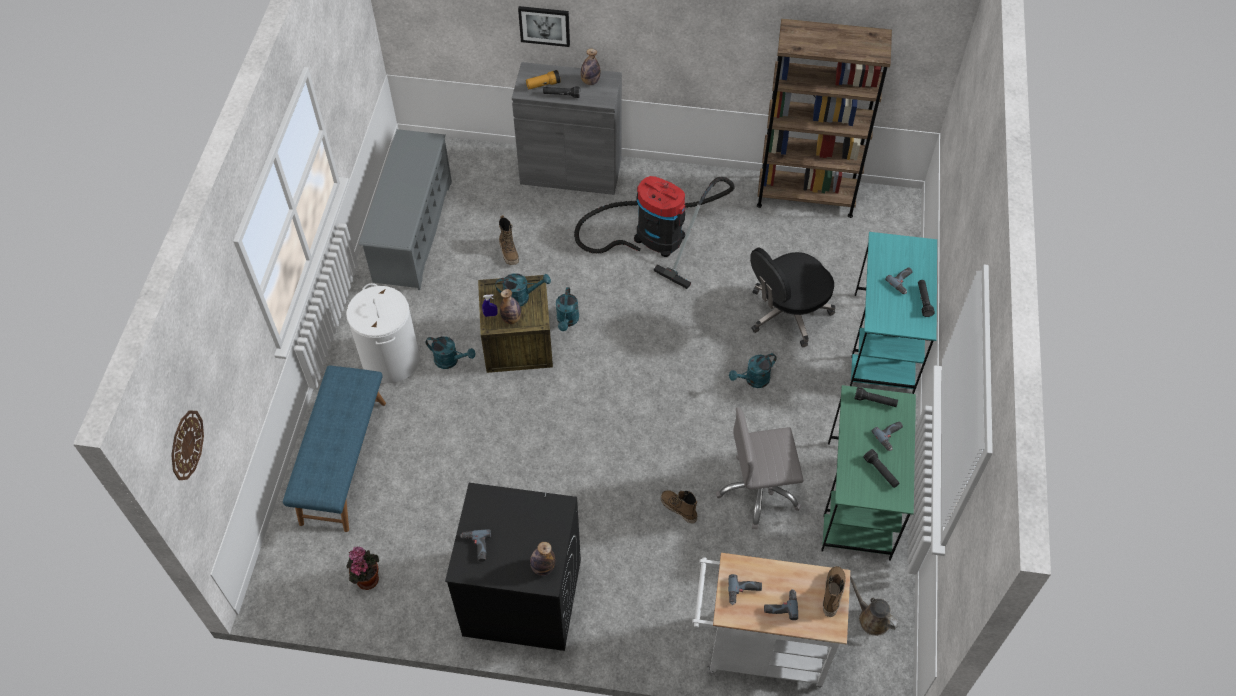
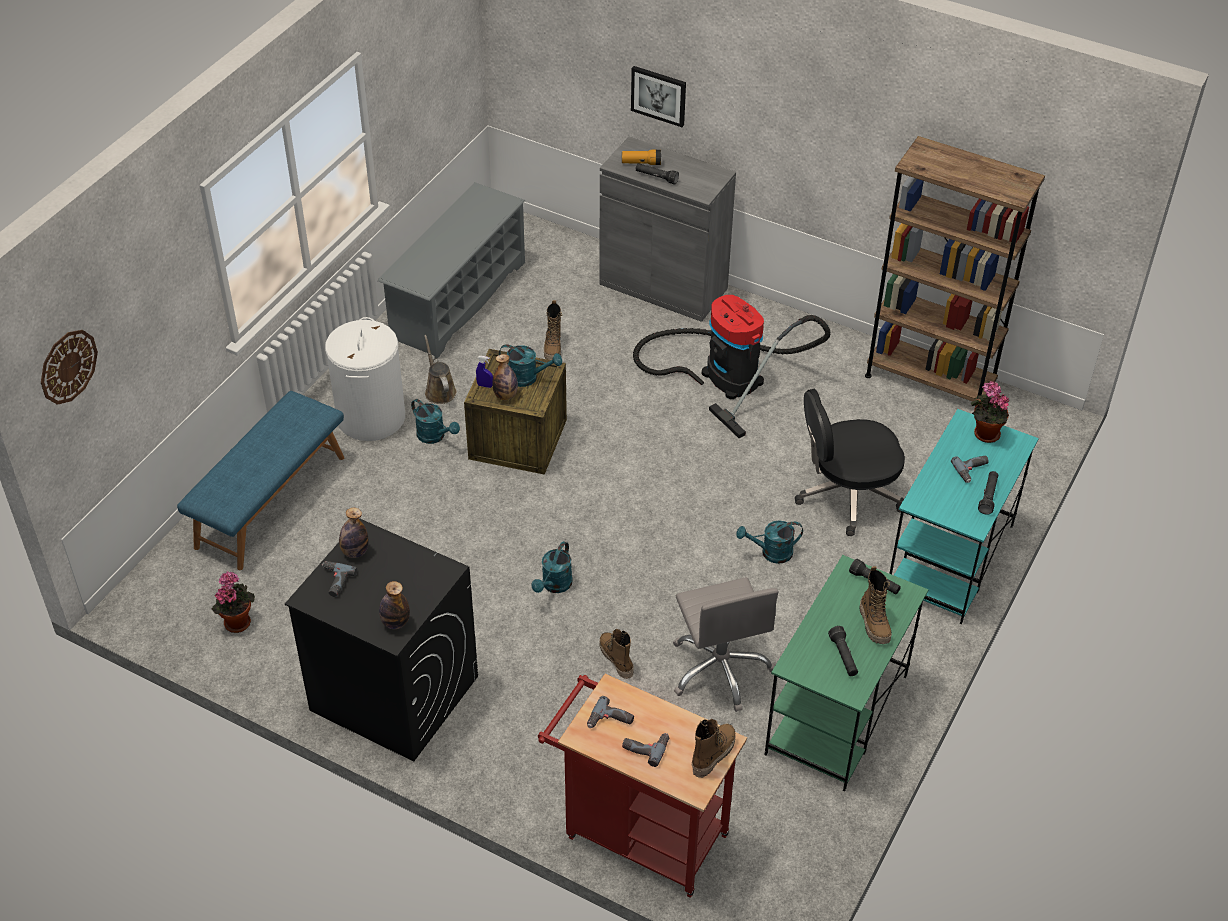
camera: 20 degrees right, 10 degrees down
(567, 321) = (584, 433): turquoise watering can -> turquoise watering can (554, 586)
(590, 81) = (695, 172): bottle -> bottle (355, 552)
(758, 649) = (637, 833): white cart -> red cart
(759, 491) = (720, 669): grey office chair -> grey office chair turned 120 degrees counterclockwise
(871, 618) = (790, 844): brown watering can -> brown watering can (439, 390)
(891, 437) = (874, 624): power drill -> boot
(897, 248) = (984, 434): none -> potted plant

